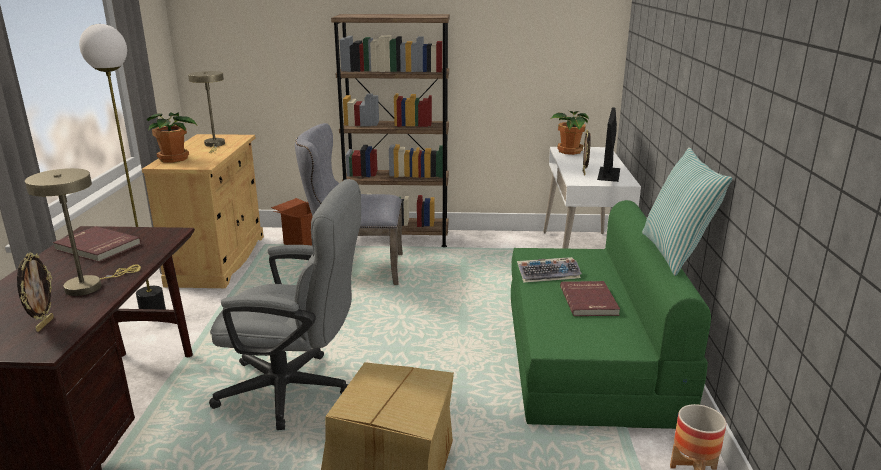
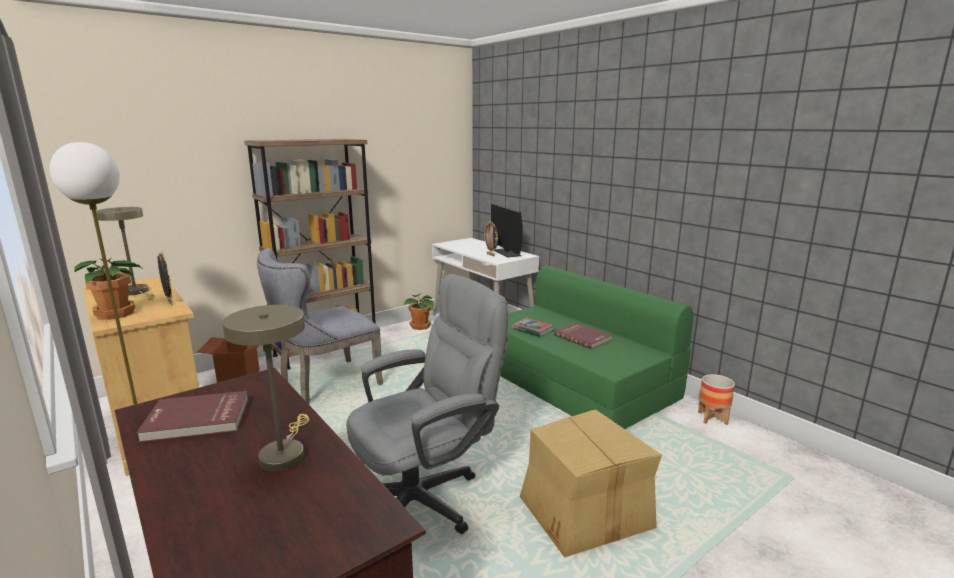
camera: 40 degrees left, 5 degrees down
(44, 324) = (322, 507): picture frame -> picture frame (169, 303)
(548, 274) = (533, 330): keyboard -> book
(569, 151) = (452, 244): potted plant -> potted plant (420, 327)
(675, 253) = (632, 286): pillow -> none

